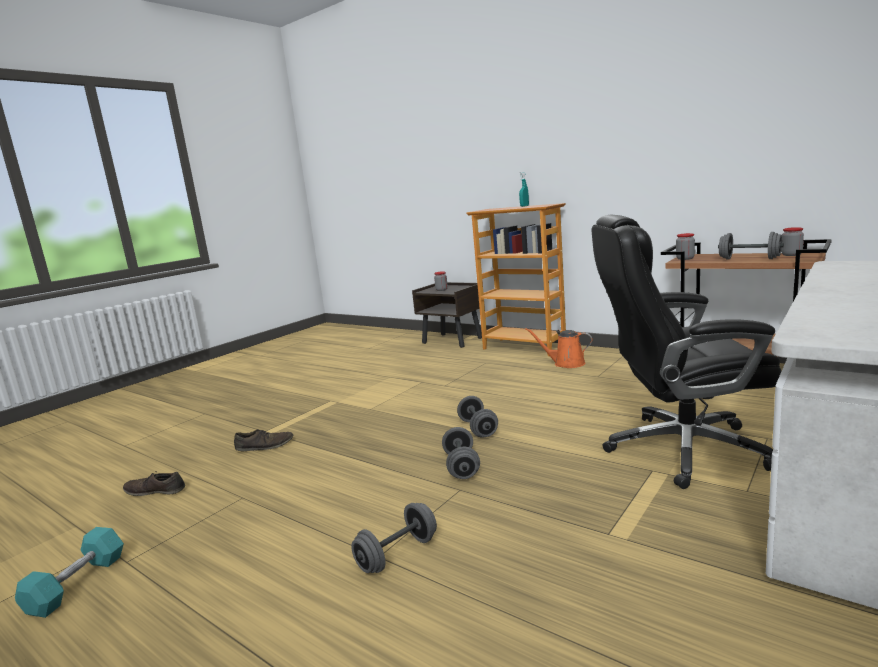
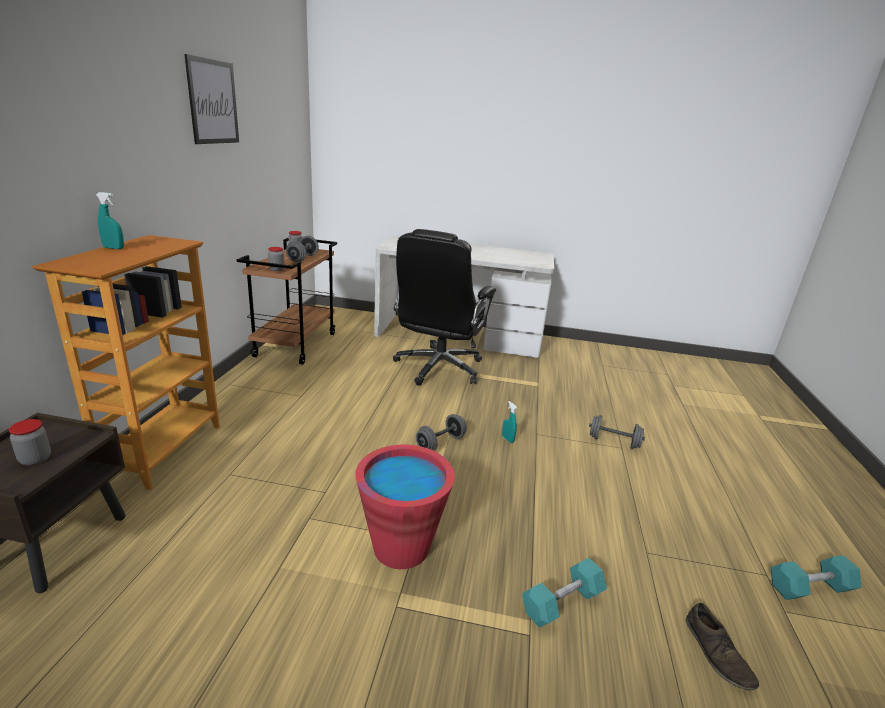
camera: 120 degrees left, 10 degrees up
(265, 446) = (562, 602): brown shoe -> turquoise dumbbell
(368, 404) = (401, 547): none -> red bucket
(461, 466) = (507, 439): grey dumbbell -> turquoise spray bottle
(566, 364) = (254, 414): orange watering can -> none
(676, 88) = (213, 102): none -> picture
(681, 449) = (438, 368): black office chair -> black office chair turned 45 degrees clockwise

